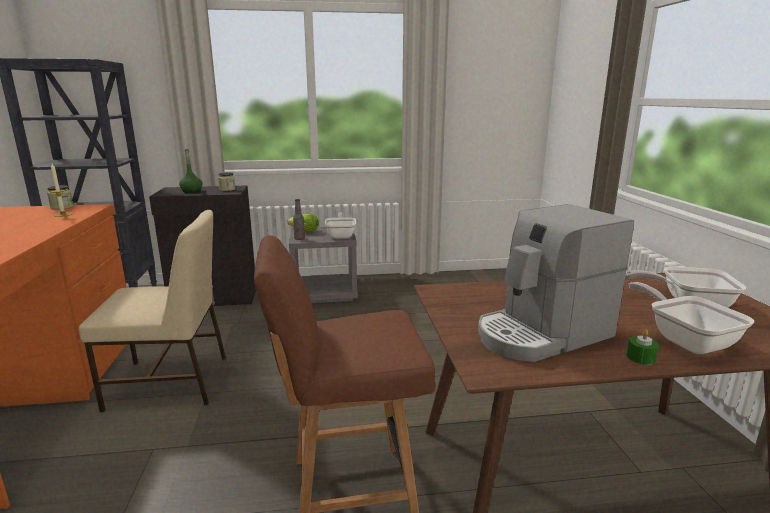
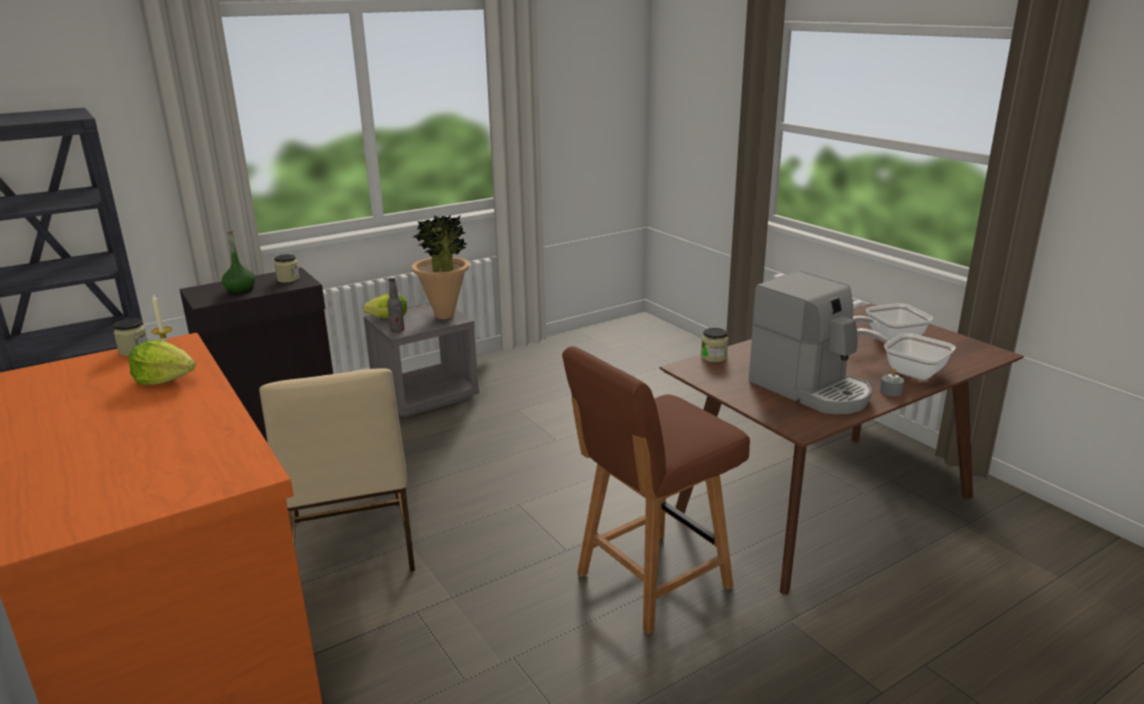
camera: 25 degrees left, 5 degrees up
(38, 223) = (165, 379): none -> lettuce
(171, 382) = (351, 546): beige chair -> beige chair turned 105 degrees clockwise
(341, 235) = (445, 315): frying pan -> potted plant
(473, 287) = (713, 357): none -> jar
(542, 334) = (811, 389): coffee machine -> coffee machine turned 75 degrees counterclockwise
(641, 357) = (890, 391): green candle -> grey candle

